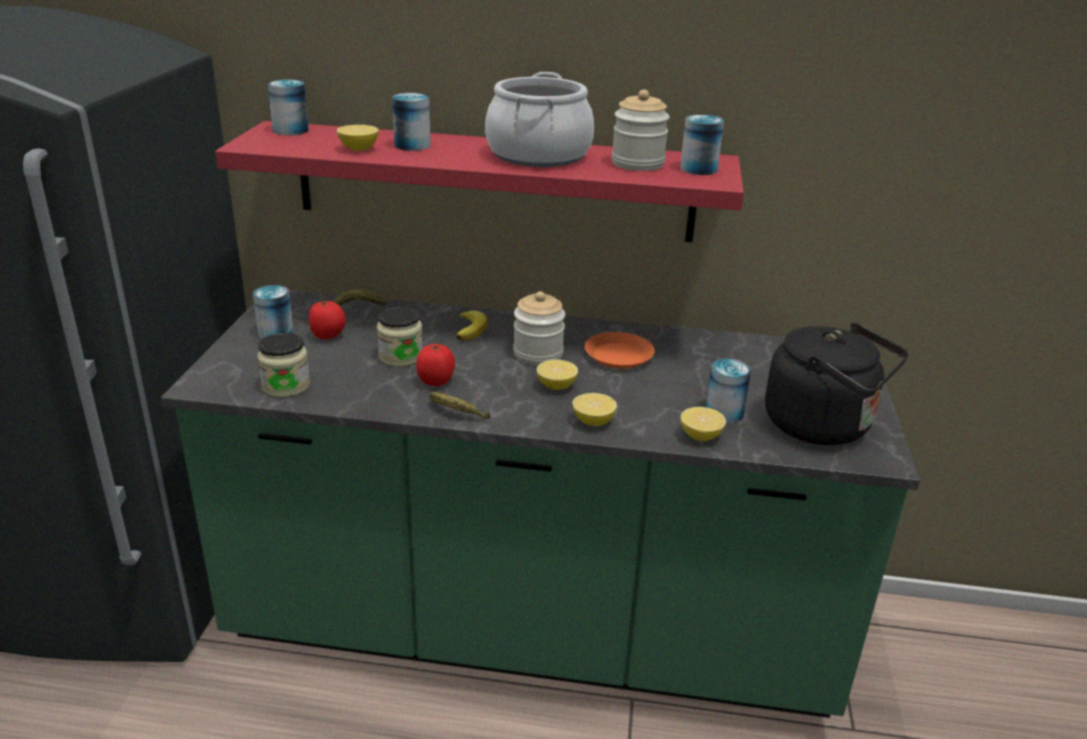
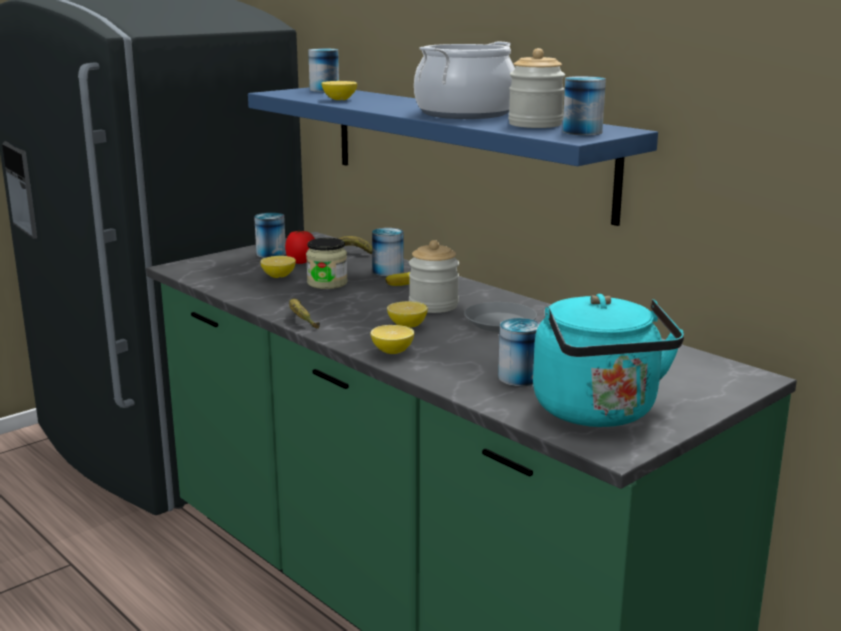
camera: 40 degrees right, 10 degrees down
(286, 386) = (223, 279): jar -> none
(412, 145) = (384, 101): can -> can (388, 271)
(436, 381) = (323, 301): tomato -> none
(494, 182) = (464, 148): red shelf -> blue shelf
(619, 356) = (500, 322): orange plate -> grey plate
(700, 436) = (463, 384): lemon -> lemon (278, 276)
(824, 426) = (599, 413): black kettle -> turquoise kettle

